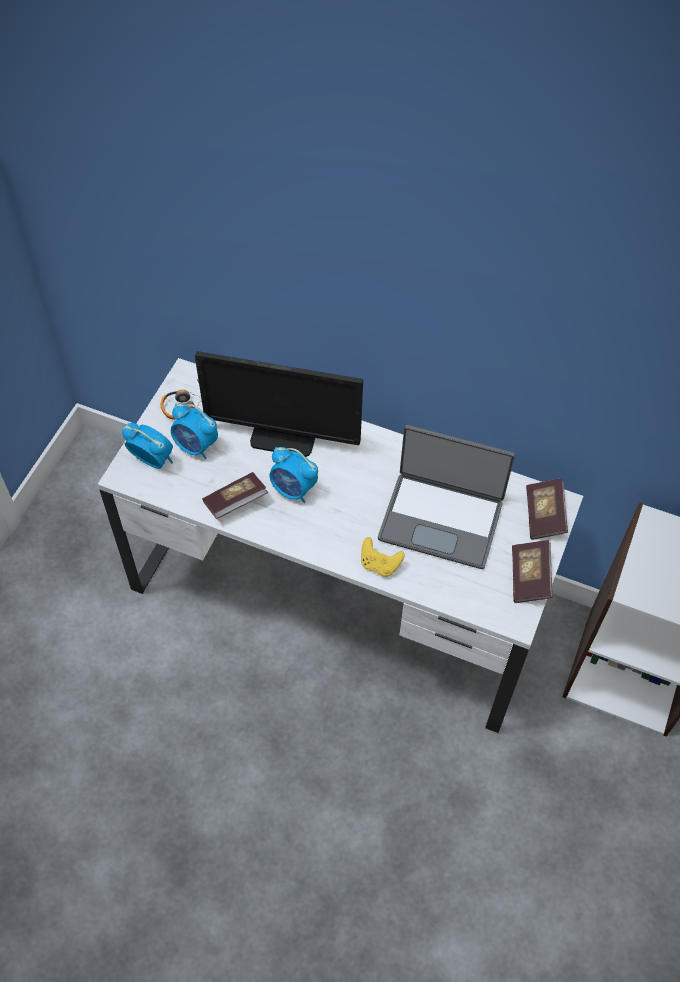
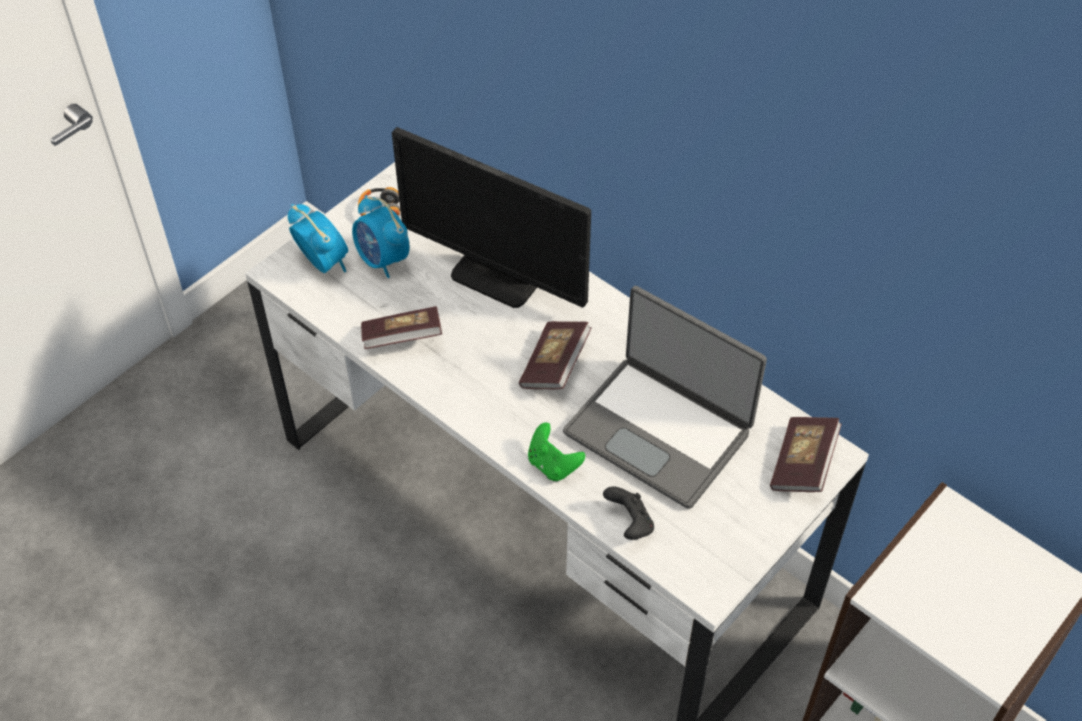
camera: 20 degrees right, 5 degrees down
(293, 489) = (481, 343): alarm clock -> none
(379, 565) = (553, 465): yellow game controller -> green game controller
(448, 591) = (630, 523): none -> black game controller
(529, 578) = (749, 538): book -> book (554, 366)

